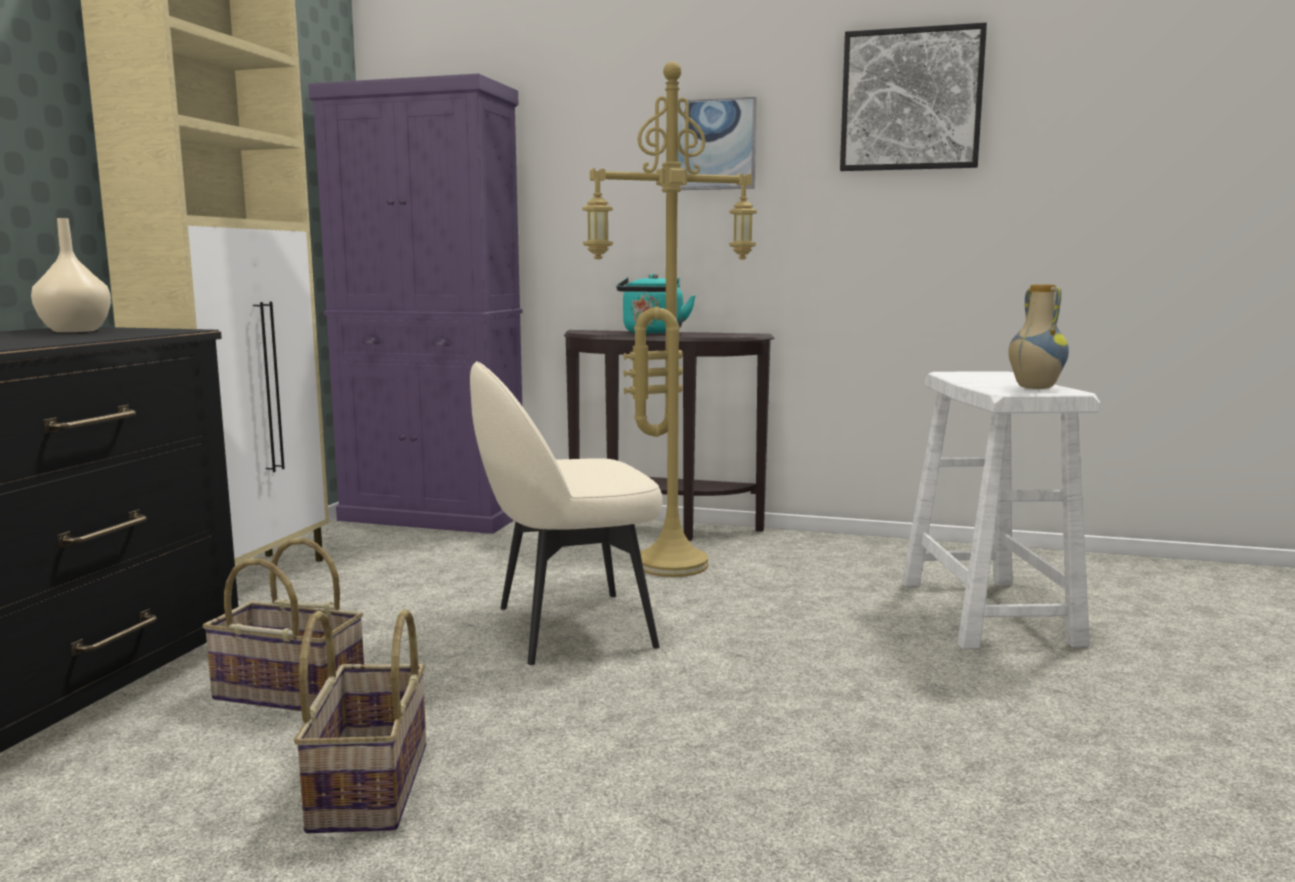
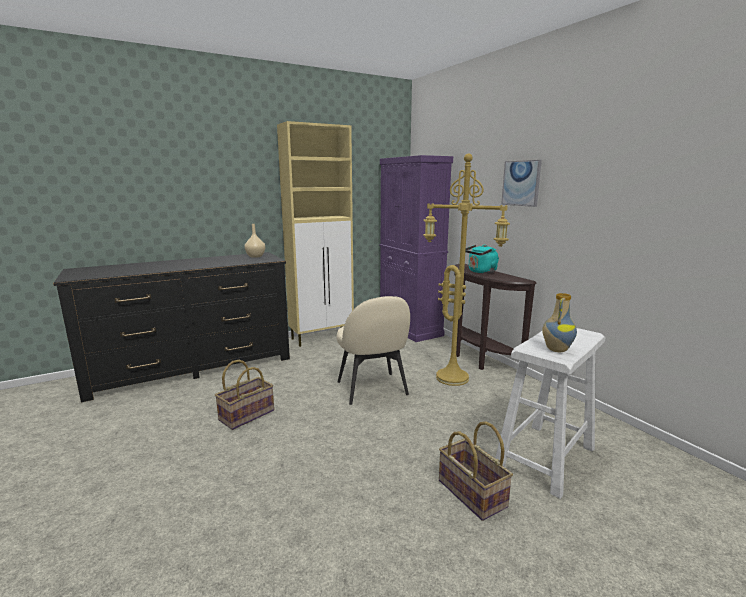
camera: 45 degrees right, 5 degrees up
(287, 693) = (274, 379): basket -> basket (470, 493)
(569, 627) = (372, 389): beige chair -> beige chair turned 135 degrees counterclockwise
(911, 100) = (616, 162): picture -> none

